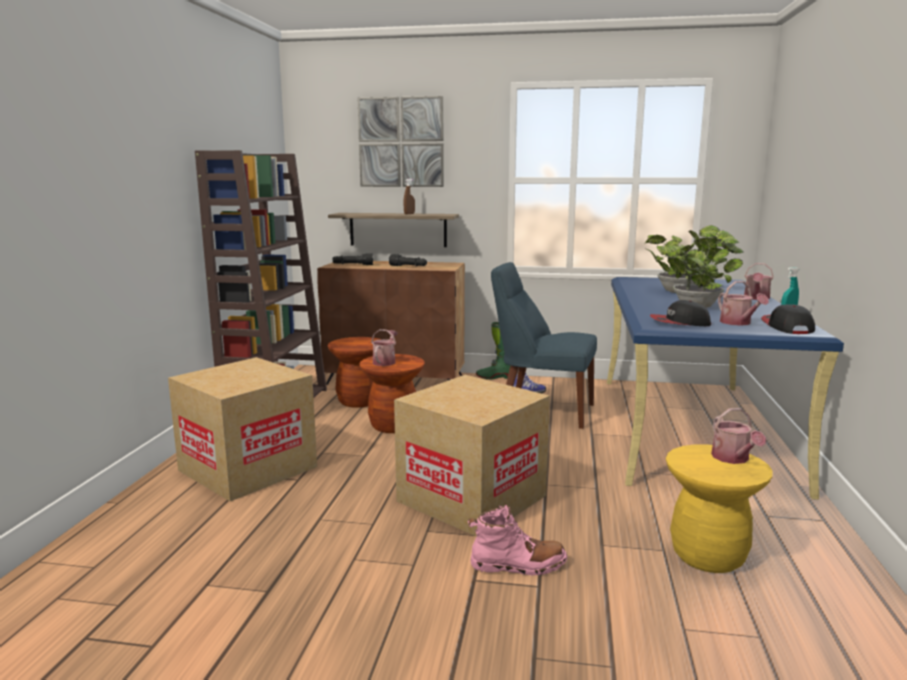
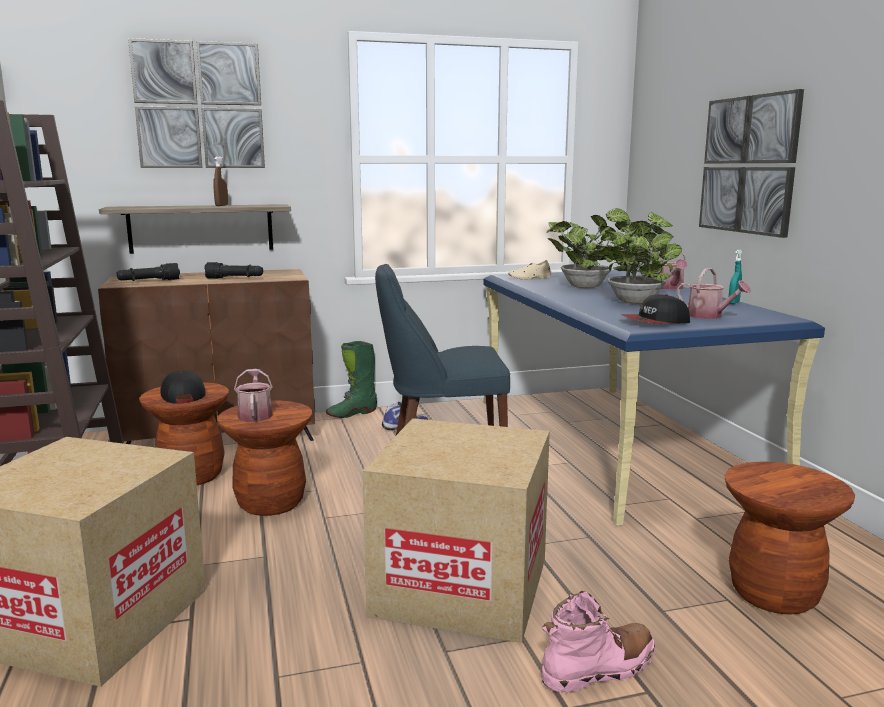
camera: 25 degrees left, 0 degrees up
(644, 281) = (529, 278): none -> beige shoe
(708, 556) = (774, 594): yellow stool -> brown stool
(733, 459) = (794, 475): watering can -> none
(786, 327) = (758, 316): cap -> cap (182, 394)
(821, 190) = (748, 165): none -> picture

